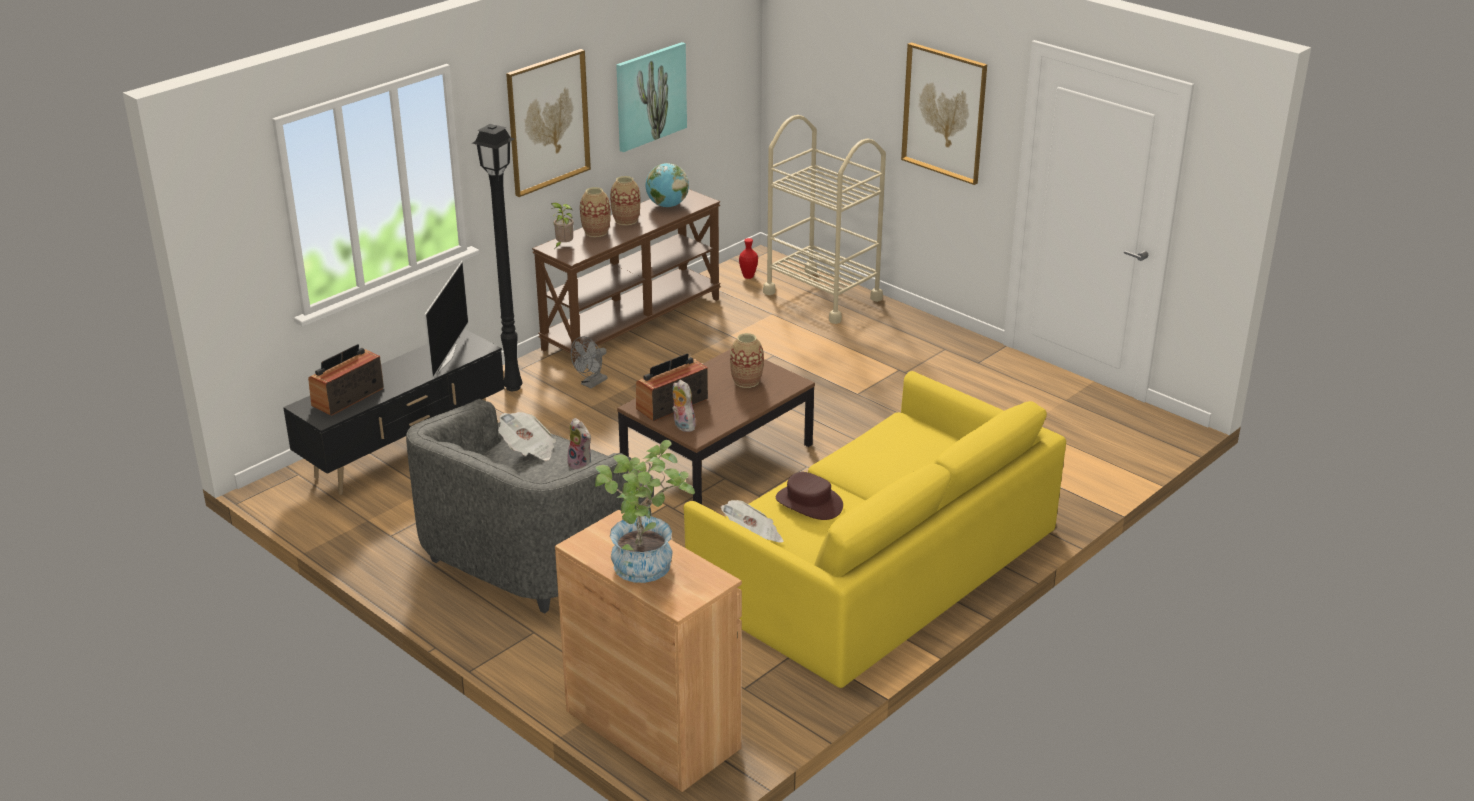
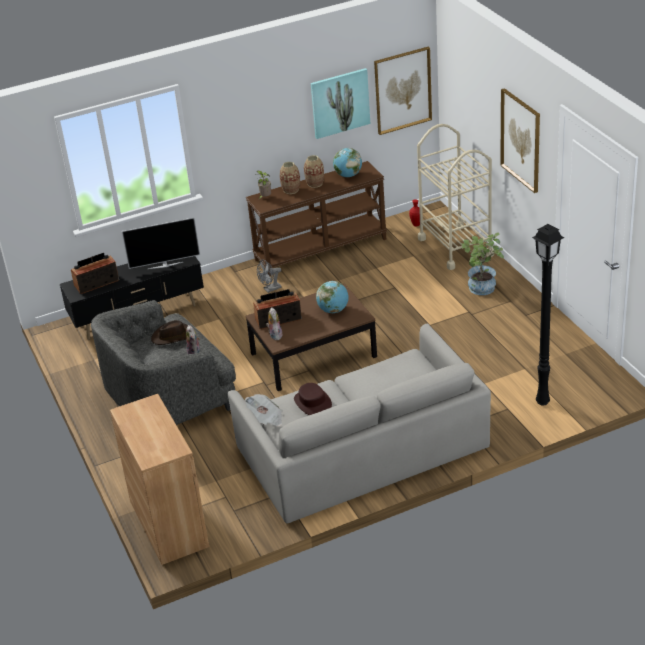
camera: 25 degrees right, 5 degrees up
(446, 358) = (165, 265): television -> television turned 45 degrees clockwise
(513, 386) = (223, 283): black floor lamp -> black floor lamp (542, 401)
(528, 449) = (172, 336): newspaper -> brown hat
(548, 122) = (256, 119): picture -> picture (402, 90)
(644, 571) = (145, 435): potted plant -> potted plant (482, 290)
(746, 381) = (333, 310): vase -> globe
(875, 565) = (361, 448): yellow sofa -> grey sofa

